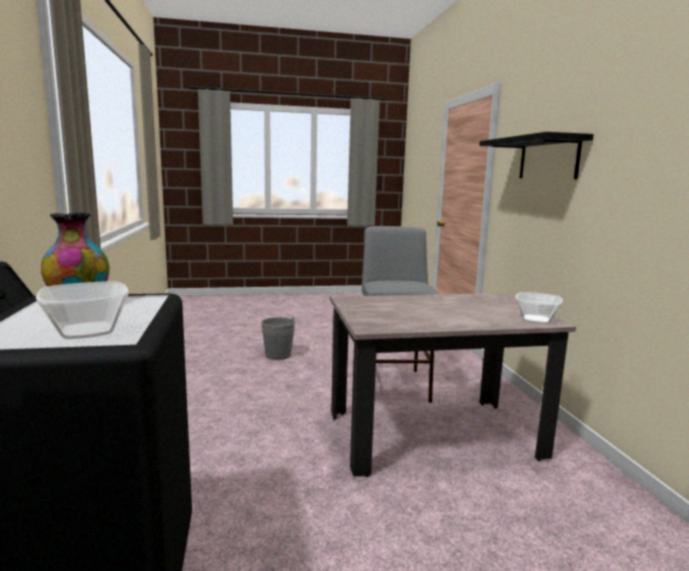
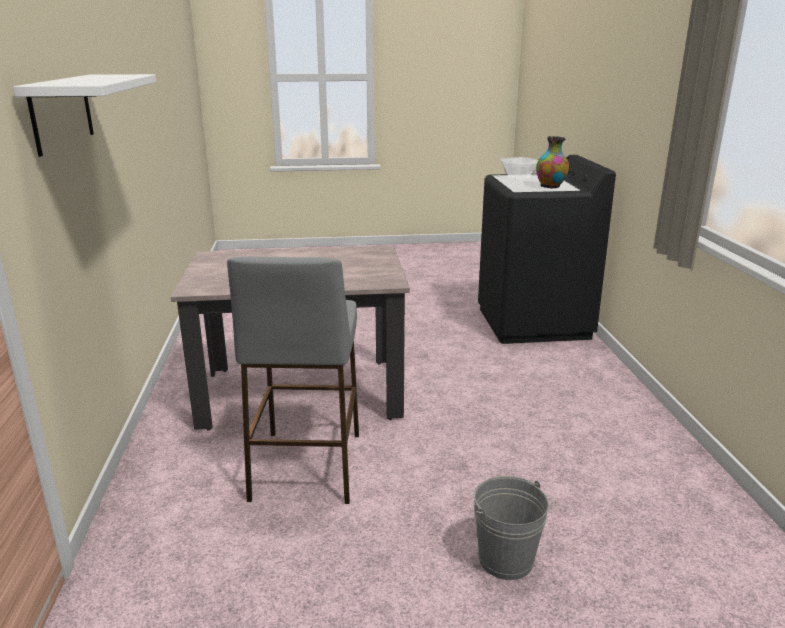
camera: 175 degrees left, 10 degrees up
(537, 319) = (217, 257): bowl -> none
(548, 158) = (62, 112): black shelf -> white shelf

